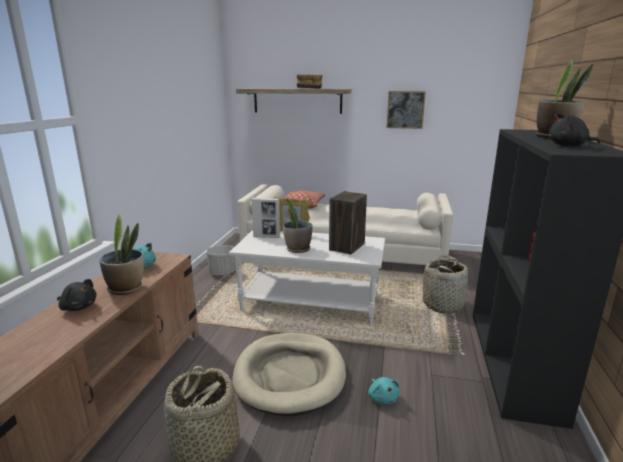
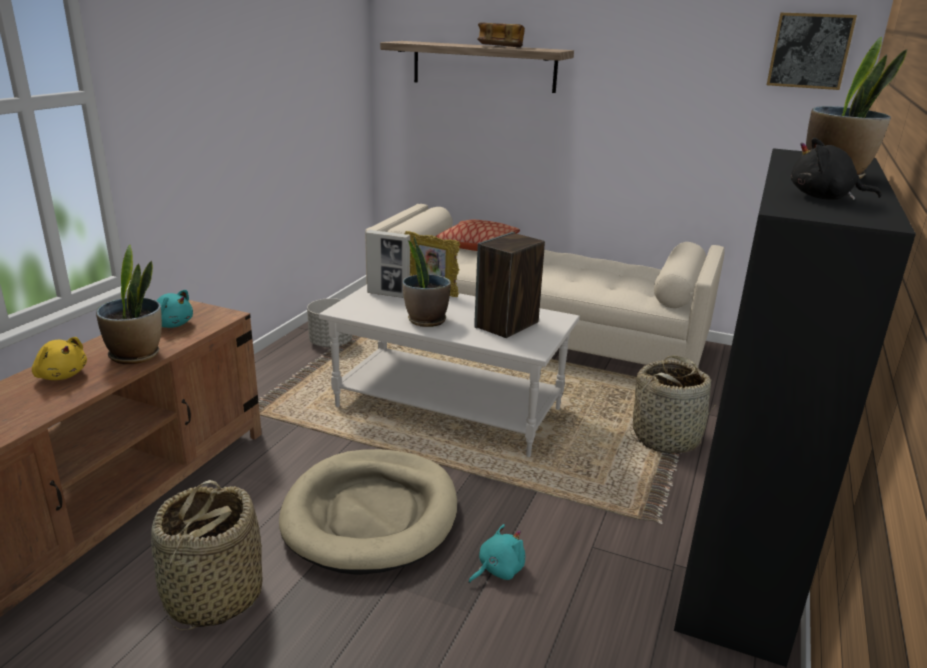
camera: 10 degrees right, 5 degrees up
(78, 307) = (61, 375): black plush toy -> yellow plush toy
(382, 398) = (498, 570): turquoise plush toy -> turquoise plush toy turned 120 degrees counterclockwise
(405, 109) = (665, 92): picture -> picture (810, 51)

